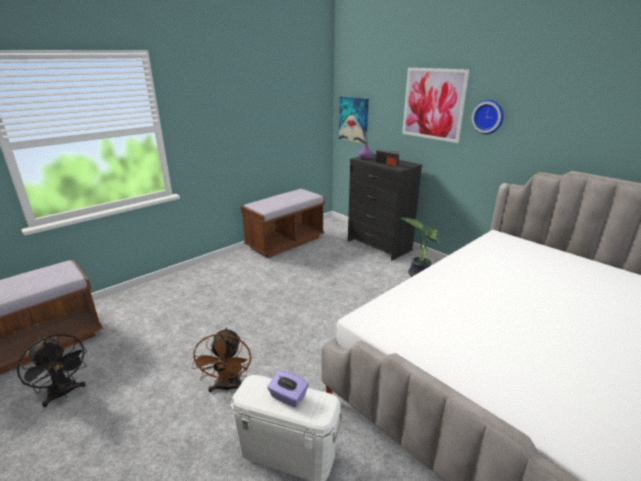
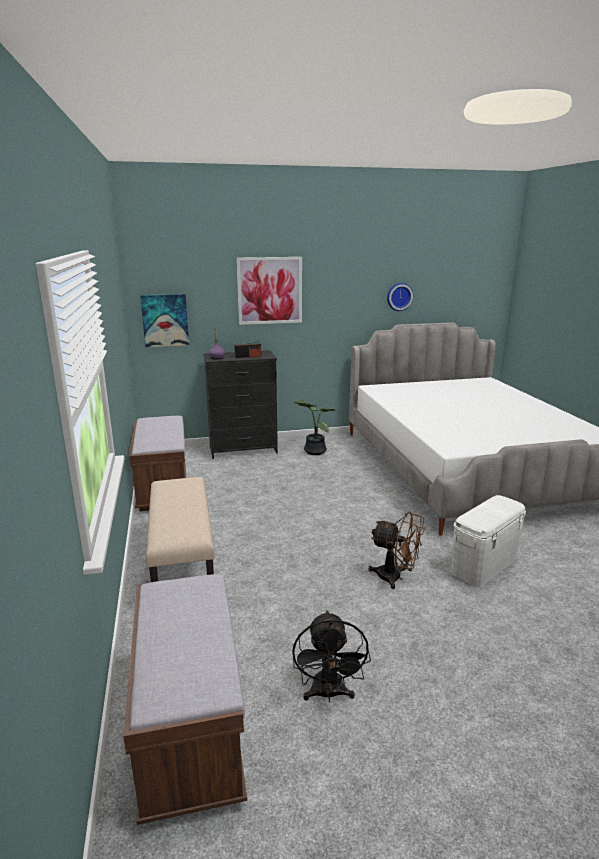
camera: 60 degrees left, 5 degrees down
(64, 394) = (328, 694): black fan -> black fan turned 105 degrees clockwise
(198, 283) = (182, 562): none -> beige bench
(288, 397) = (491, 510): purple tissue box -> none
(488, 116) = (325, 295): wall clock -> wall clock (399, 296)

